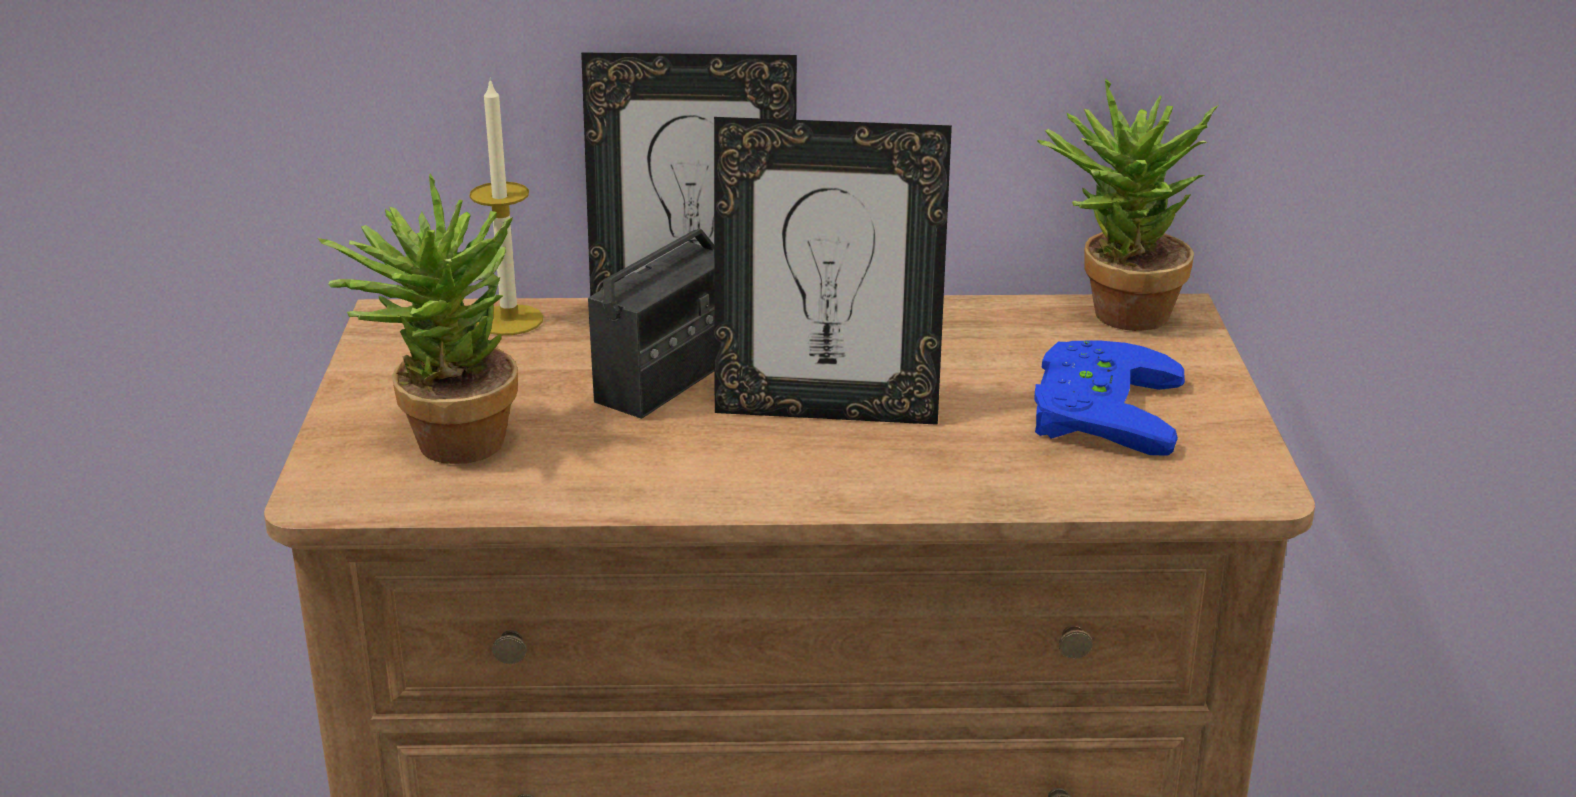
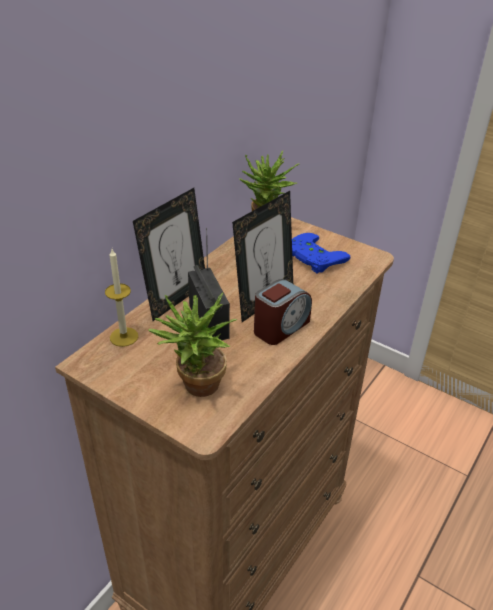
camera: 55 degrees left, 10 degrees up
(760, 461) = (281, 327): none -> alarm clock

